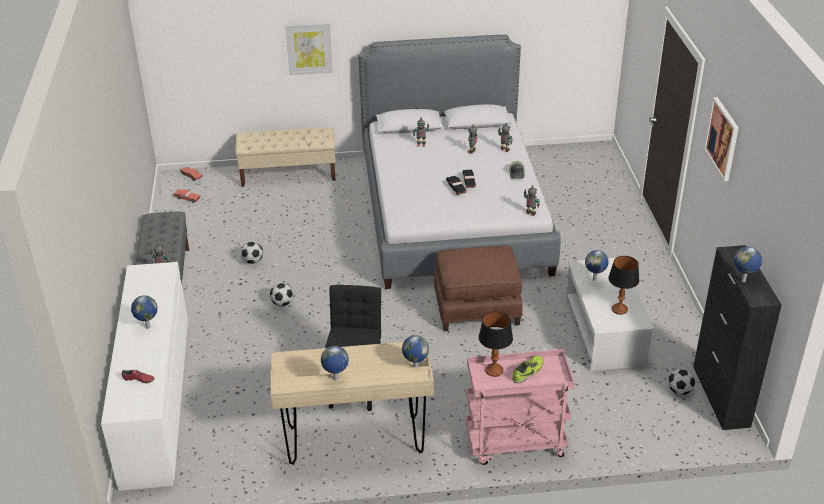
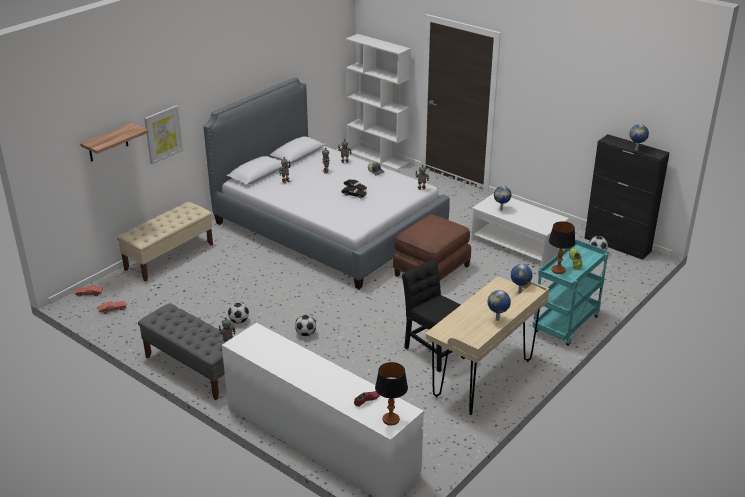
camera: 45 degrees left, 5 degrees down
(147, 327) = (312, 369): globe -> none
(236, 38) = (108, 143): none -> shelf
(514, 444) = (566, 325): pink cart -> turquoise cart
(610, 164) = (377, 157): none -> white bookcase
(619, 309) = (538, 217): table lamp -> table lamp (390, 419)
(722, 138) = (547, 77): picture -> none

